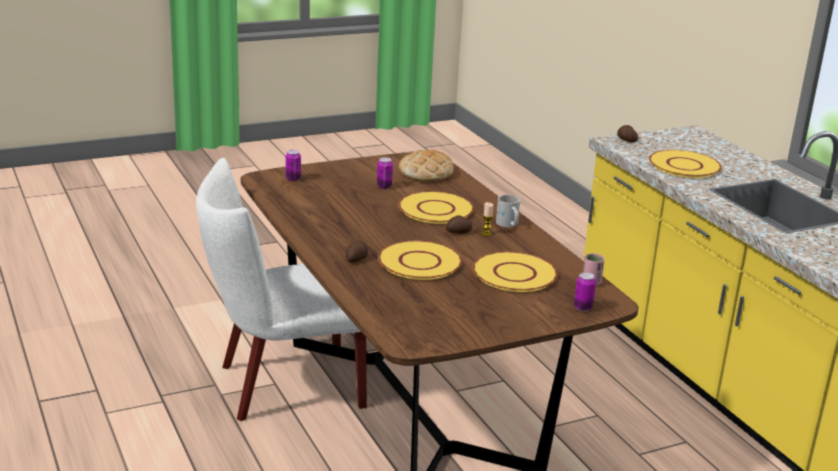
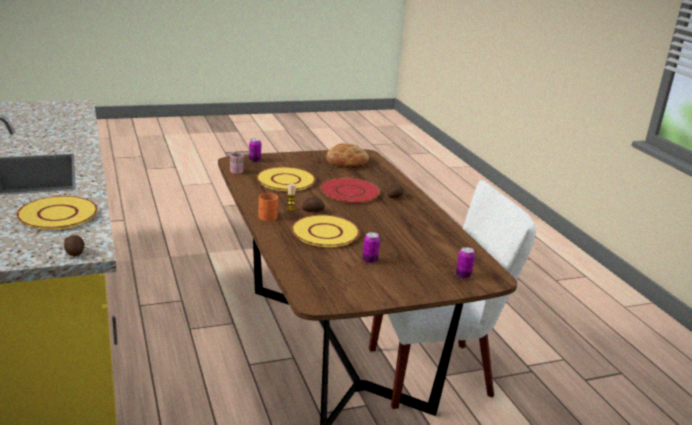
camera: 175 degrees left, 0 degrees up
(420, 262) = (349, 192): yellow plate -> red plate
(426, 173) = (322, 277): bread -> bread (347, 161)
(508, 224) = (268, 215): white mug -> orange mug

